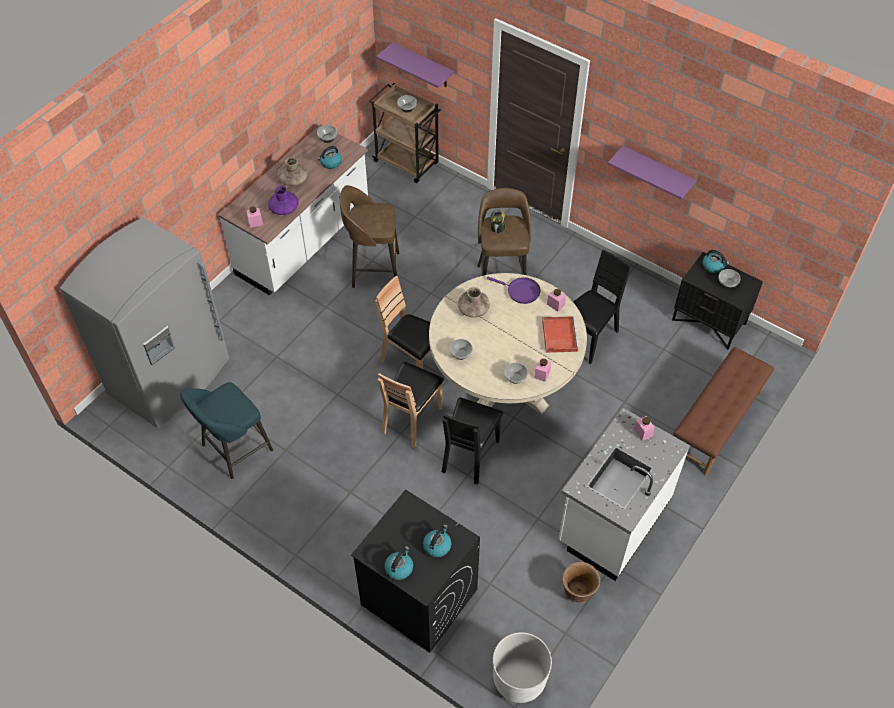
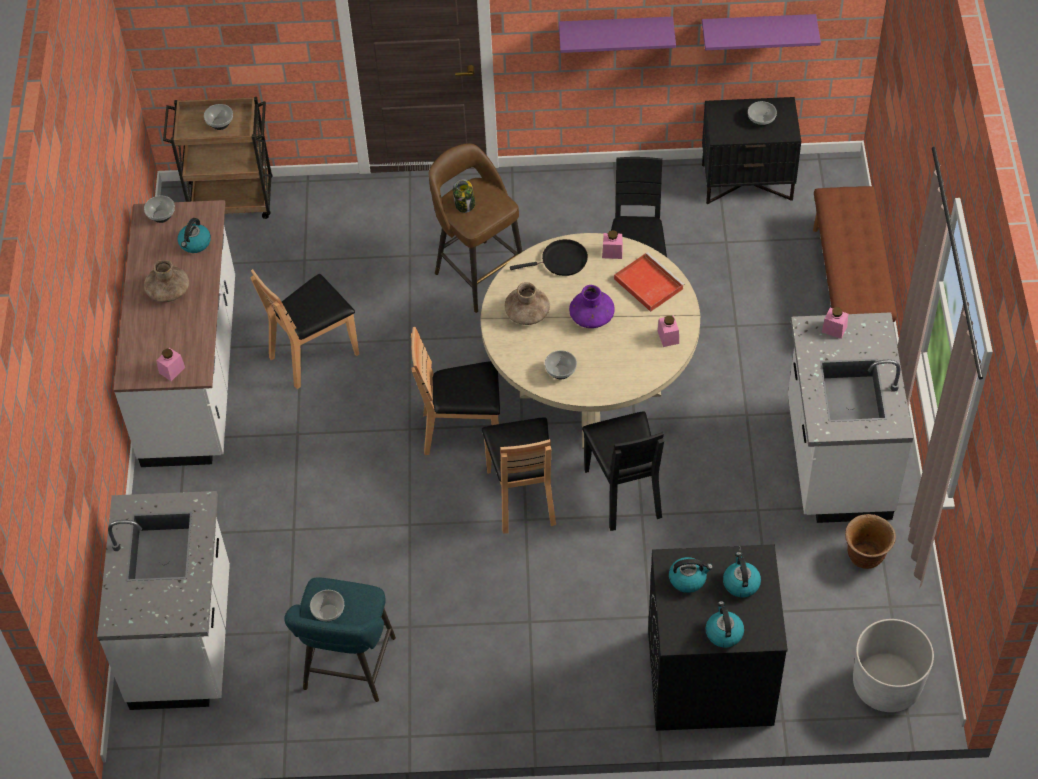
camera: 35 degrees left, 0 degrees up
(171, 378) = (184, 639): grey fridge -> white counter
(284, 209) = (192, 333): purple vase -> purple vase (591, 317)
(373, 270) = (314, 354): brown stool -> brown chair
(423, 66) = (220, 55): purple shelf -> purple shelf (757, 29)
(515, 378) = (645, 360): bowl -> bowl (329, 612)
(521, 291) = (561, 261): purple frying pan -> black frying pan
(713, 266) = (730, 110): kettle -> kettle (688, 579)

